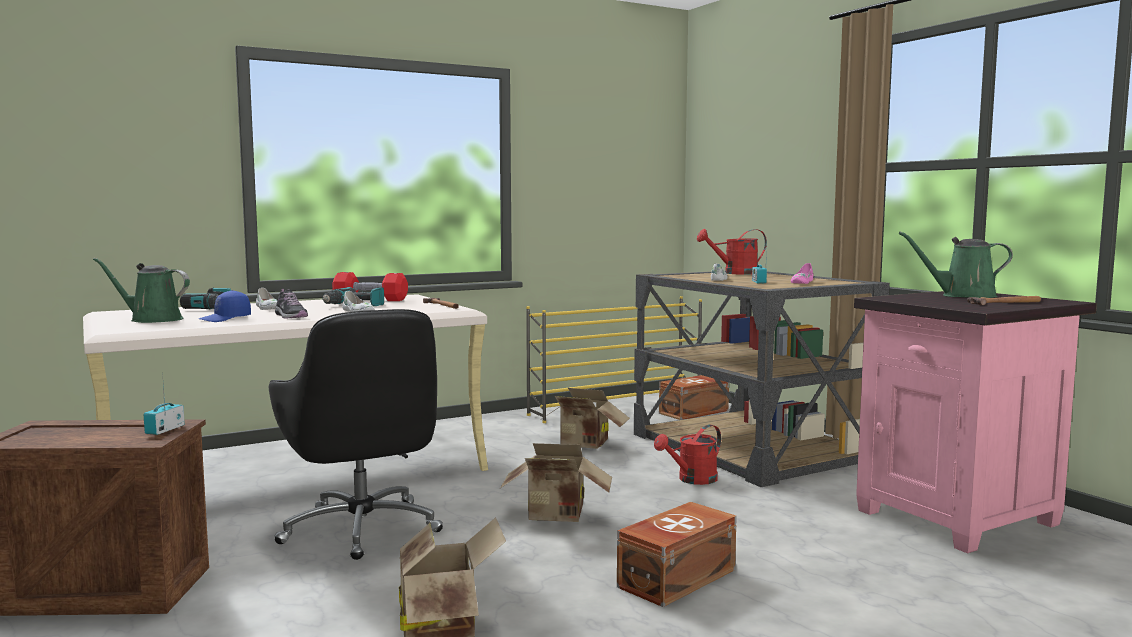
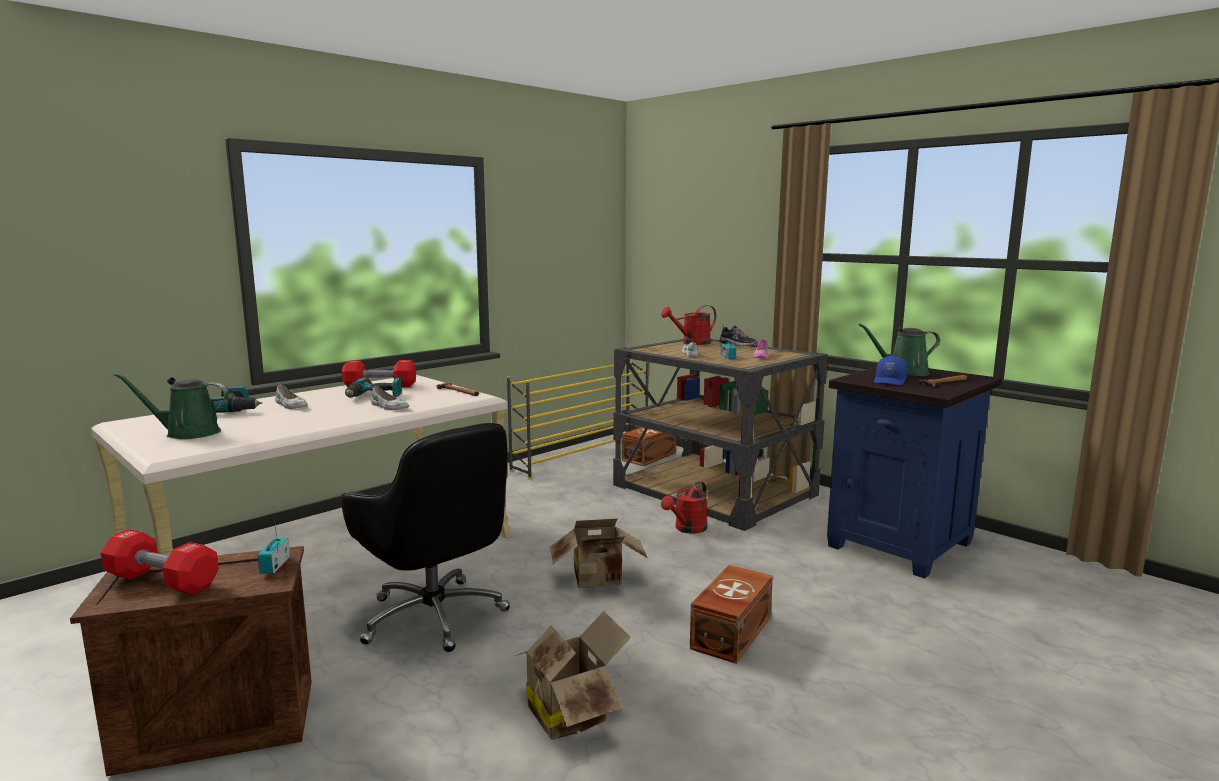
camera: 15 degrees left, 5 degrees up
(59, 432) = (162, 581): none -> red dumbbell
(226, 319) = (266, 427): blue cap -> blue cap (890, 381)
(291, 316) = (329, 418): shoe -> shoe (737, 344)
(584, 445) = (578, 500): cardboard box -> none
(961, 517) = (902, 544): pink cabinet -> blue cabinet

